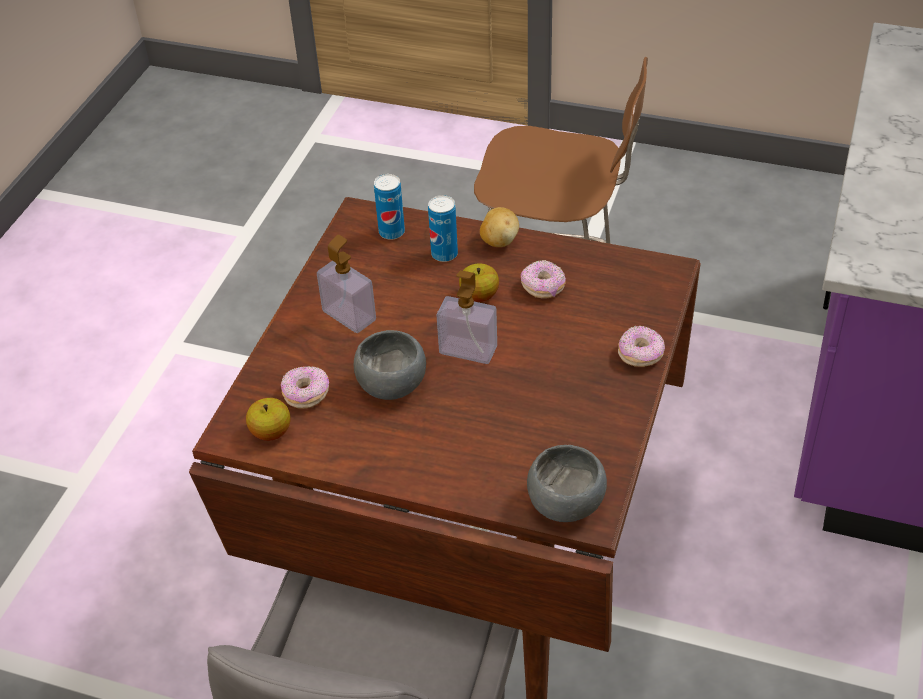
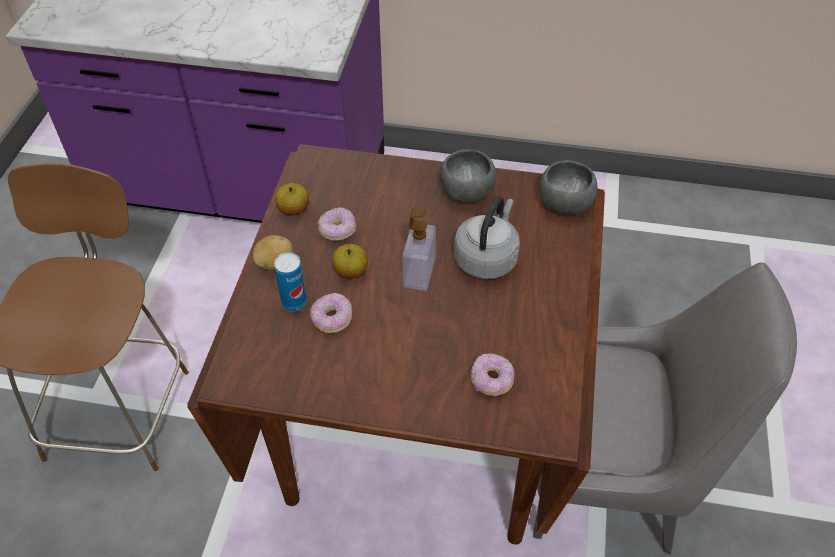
camera: 100 degrees left, 5 degrees up
(271, 432) = (542, 399): apple -> apple (293, 210)
(349, 315) = (384, 364): soap dispenser -> none
(391, 232) = (260, 348): can -> none
(392, 383) = (467, 318): grey bowl -> grey bowl (465, 192)
(479, 411) = (486, 258): none -> grey kettle
(640, 355) = (411, 171): donut -> donut (332, 319)

